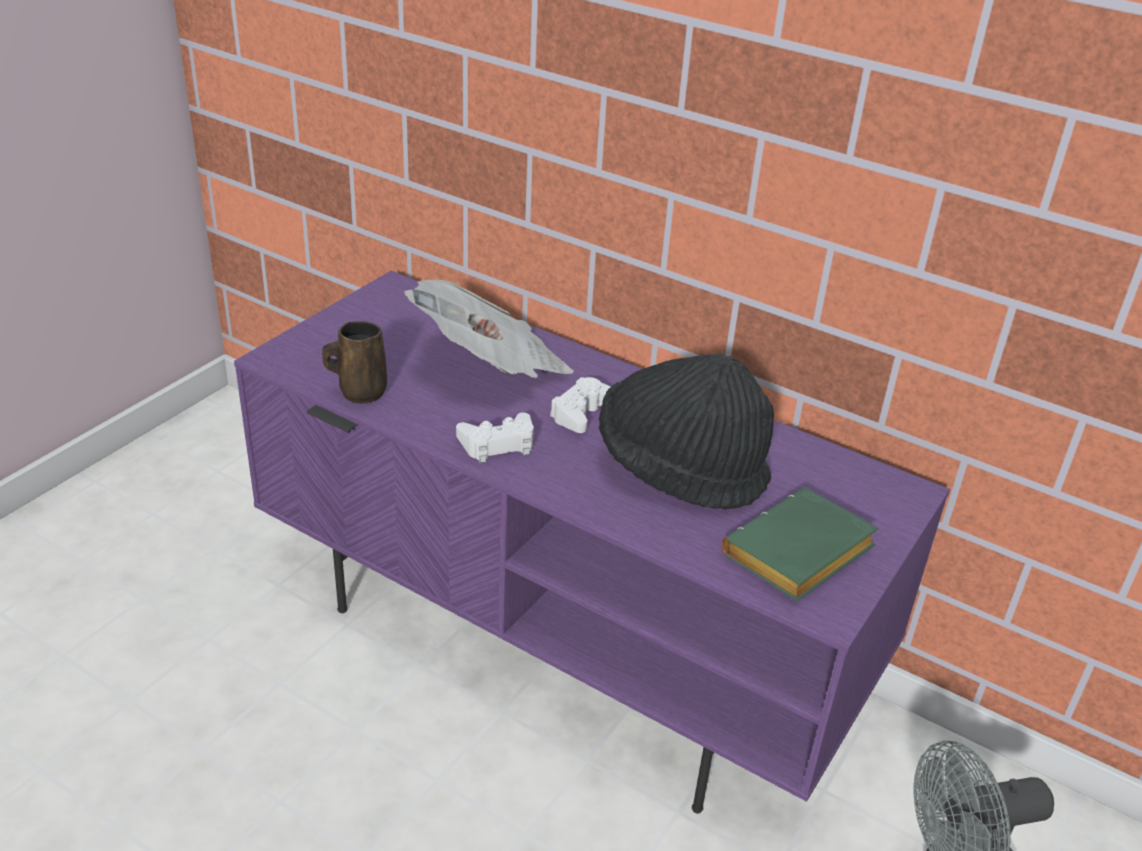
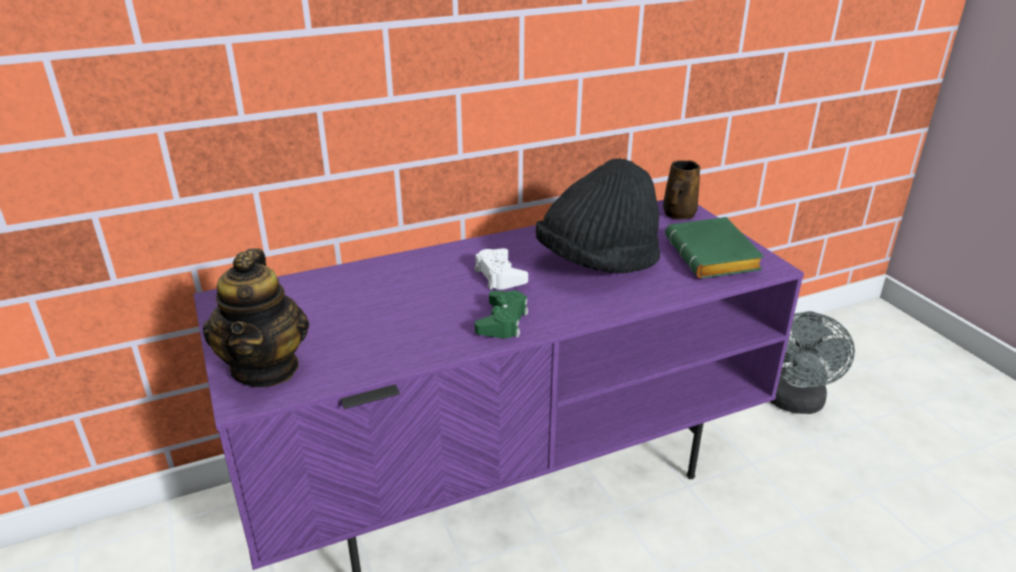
camera: 55 degrees left, 5 degrees down
(318, 350) = (266, 368): none -> teapot
(360, 392) = (360, 364): brown mug -> brown mug (678, 214)
(491, 367) = (400, 292): newspaper -> none
(498, 444) = (502, 321): white game controller -> green game controller

